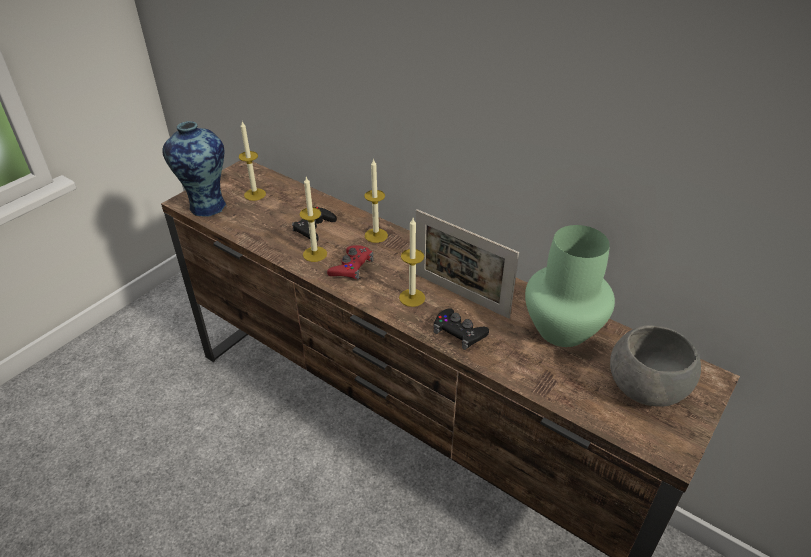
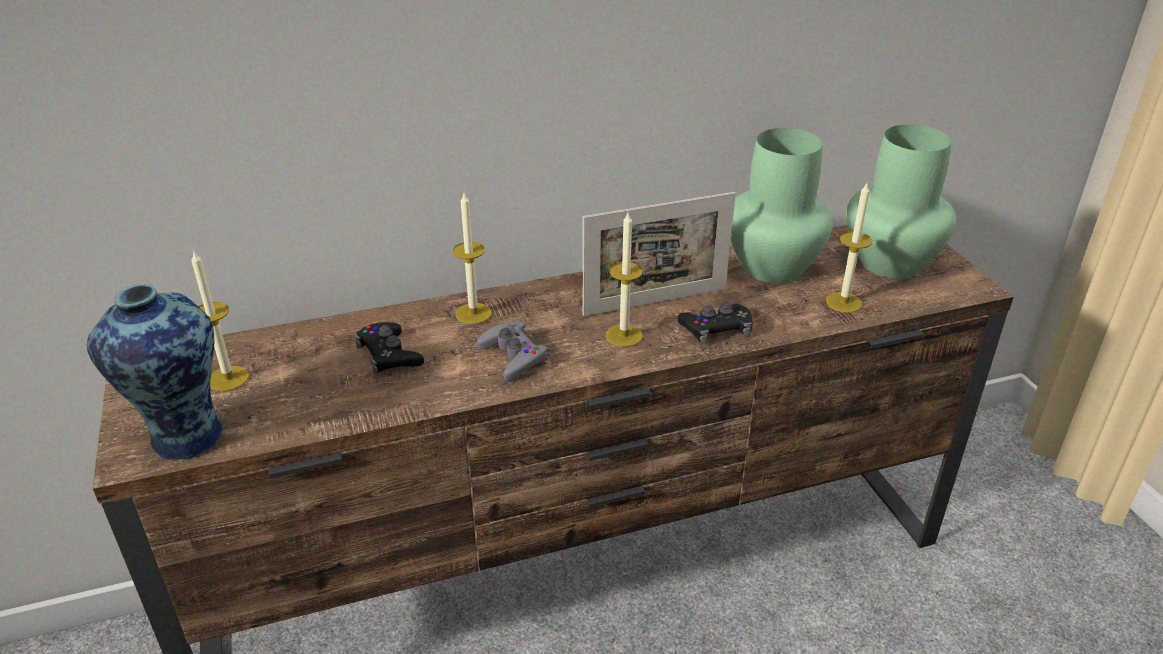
camera: 55 degrees left, 5 degrees down
(315, 254) = (448, 376): candle -> candle (843, 302)
(351, 267) = (513, 356): red game controller -> grey game controller
(646, 390) = (892, 263): grey bowl -> green vase

